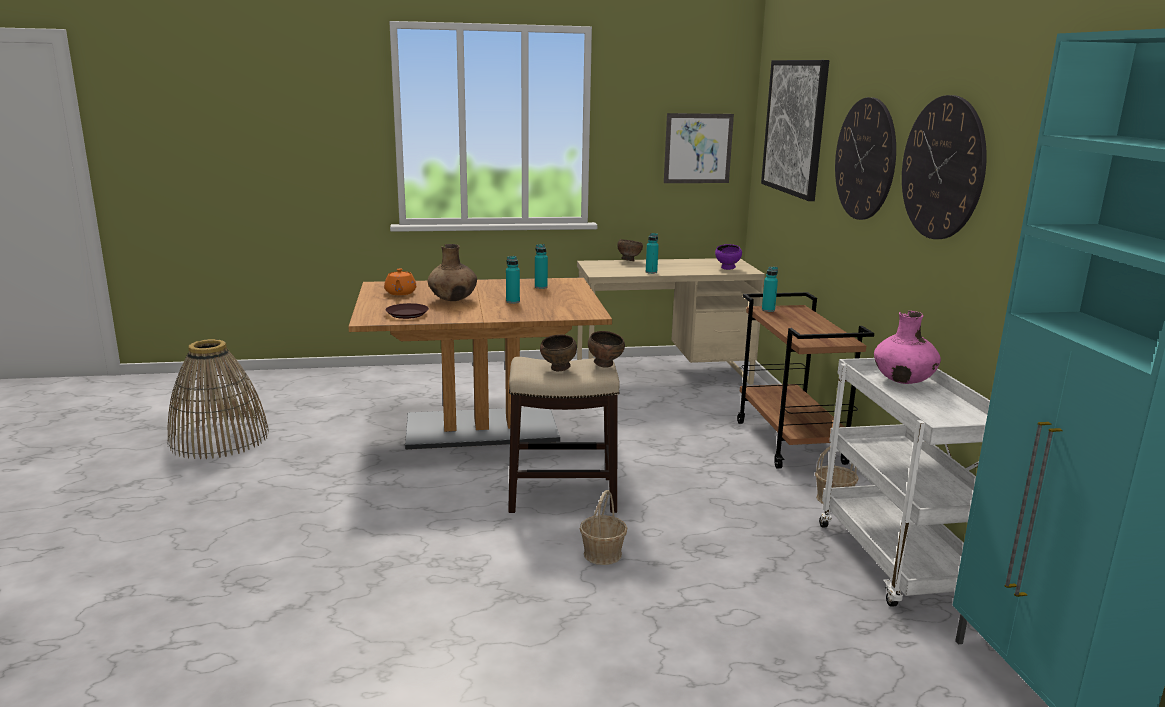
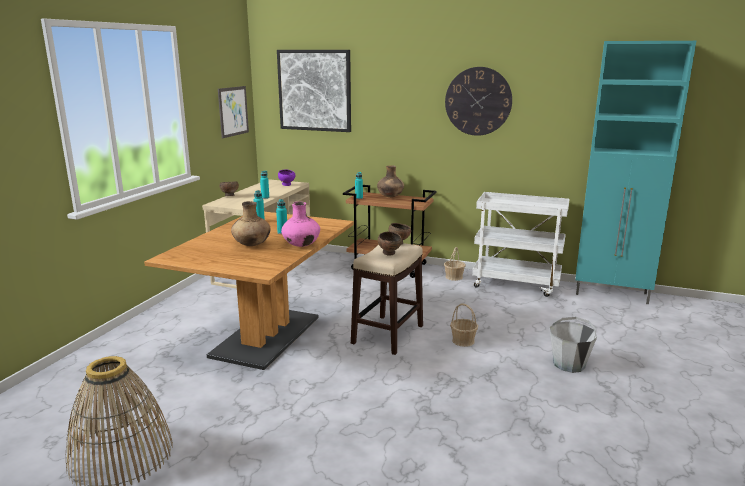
camera: 60 degrees left, 0 degrees up
(400, 293) = (205, 255): orange teapot -> none
(406, 314) = (267, 261): brown plate -> none
(620, 671) = (569, 364): none -> grey bucket
(813, 322) = (390, 197): none -> brown vase
(865, 159) = (404, 103): wall clock -> none
(903, 381) = (499, 202): pink vase -> pink vase (301, 245)

